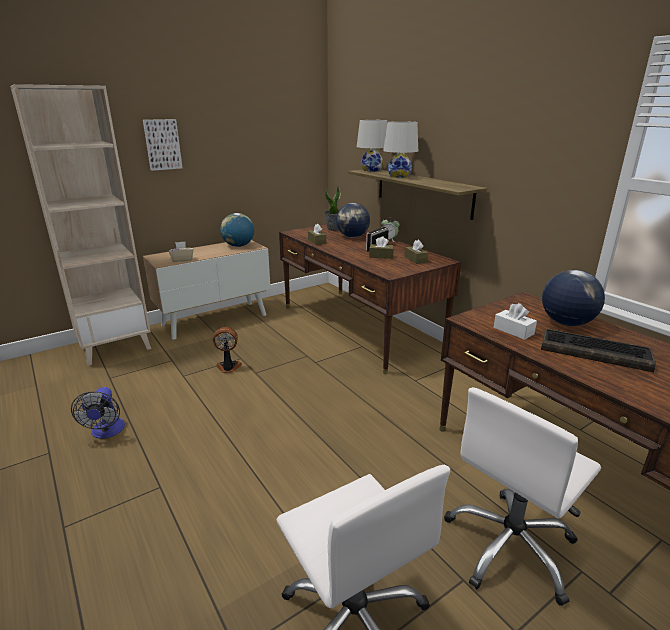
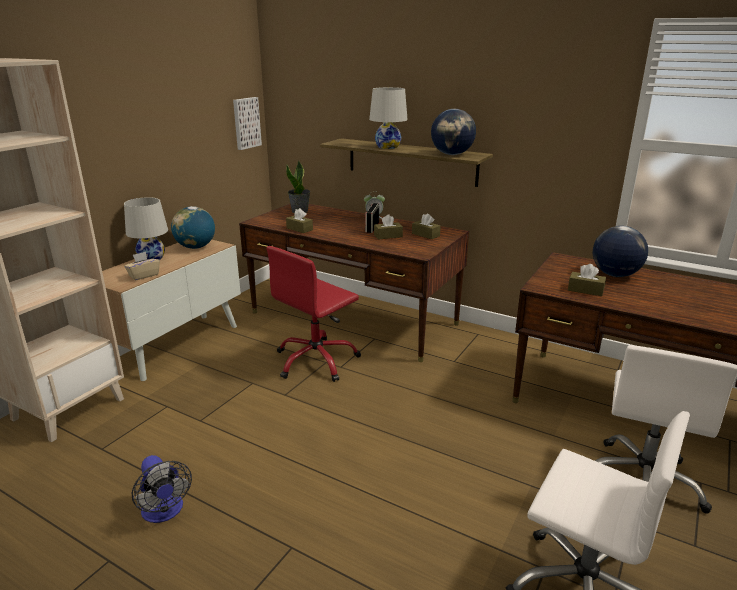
camera: 25 degrees left, 0 degrees up
(162, 144) = (92, 128): picture -> picture (246, 123)
(228, 367) = (248, 397): fan -> none
(301, 353) = (316, 361): none -> red office chair
(352, 237) = (332, 218): globe -> globe (452, 154)
(372, 170) = (344, 141): white table lamp -> white table lamp (151, 258)
(513, 331) = (585, 290): white tissue box -> brown tissue box
(593, 351) = (658, 295): keyboard -> none

